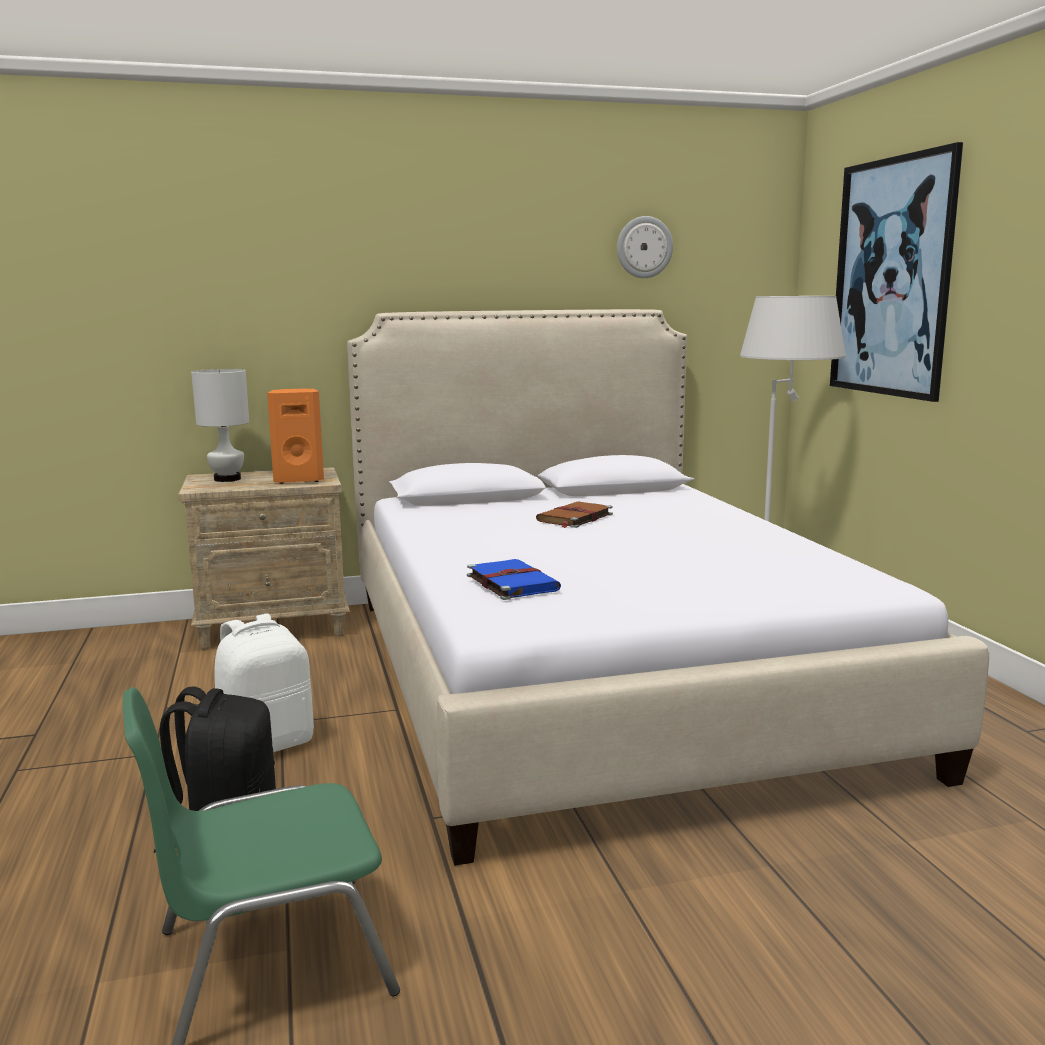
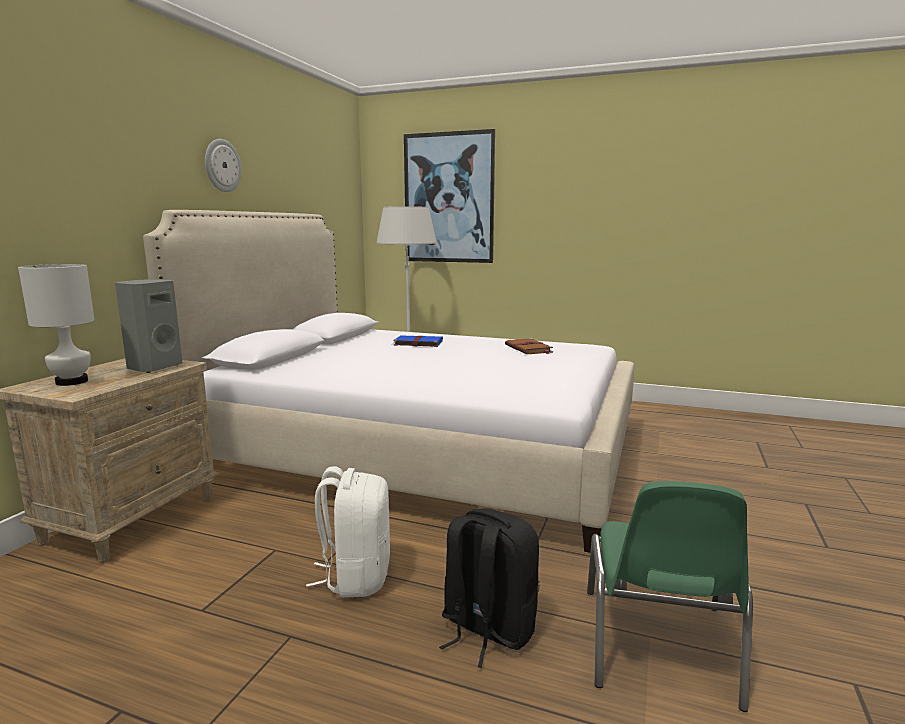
camera: 55 degrees left, 0 degrees up
(299, 480) = (153, 367): orange speaker -> grey speaker
(511, 582) = (495, 384): blue book -> blue book (417, 343)
(574, 518) = (382, 352): brown book -> brown book (528, 349)
(644, 247) = (303, 171): wall clock -> wall clock (222, 165)

